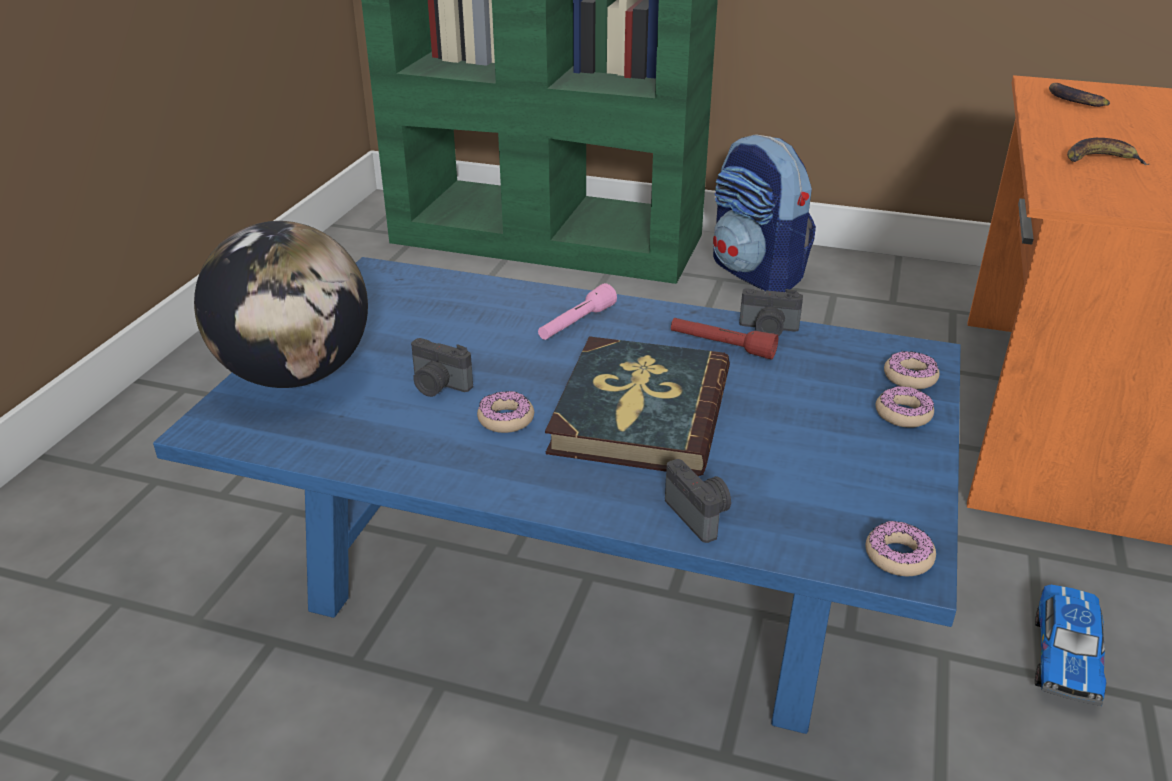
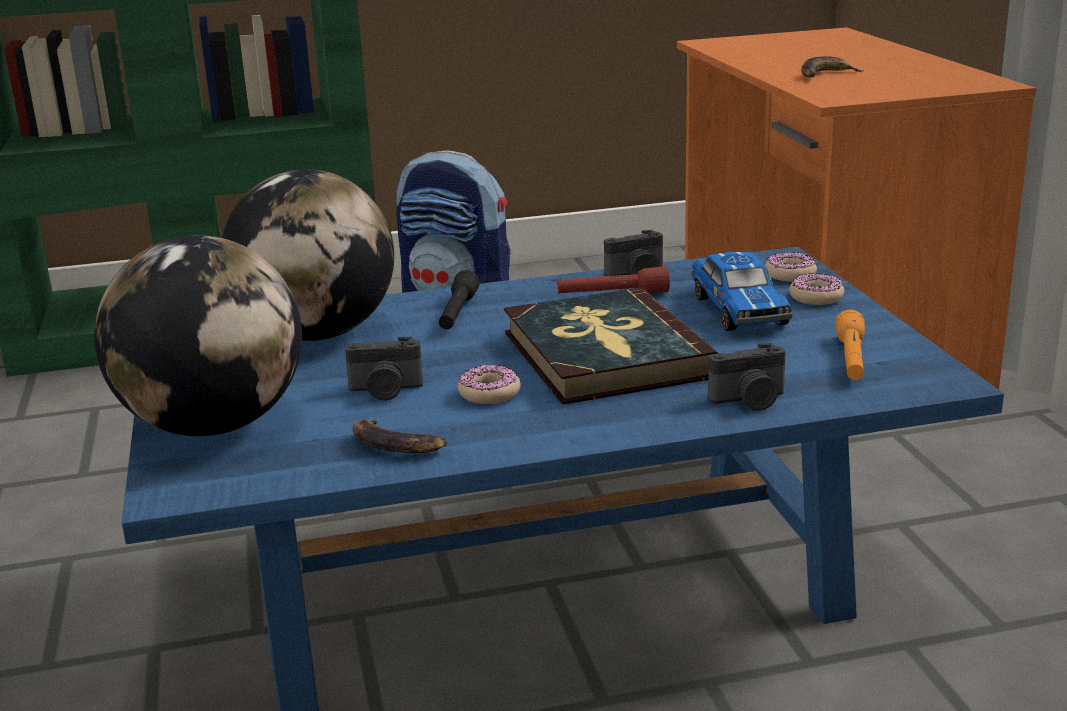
camera: 30 degrees left, 10 degrees down
(455, 309) = (317, 334): none -> globe
(576, 324) = (457, 314): pink flashlight -> black flashlight
(700, 515) = (750, 401): camera -> camera turned 135 degrees clockwise
(847, 504) = (851, 360): none -> orange flashlight
(898, 556) = (927, 377): donut -> none
(1065, 655) = (983, 491): toy car -> toy car (738, 309)
(1074, 100) = (749, 47): banana -> banana (396, 444)

